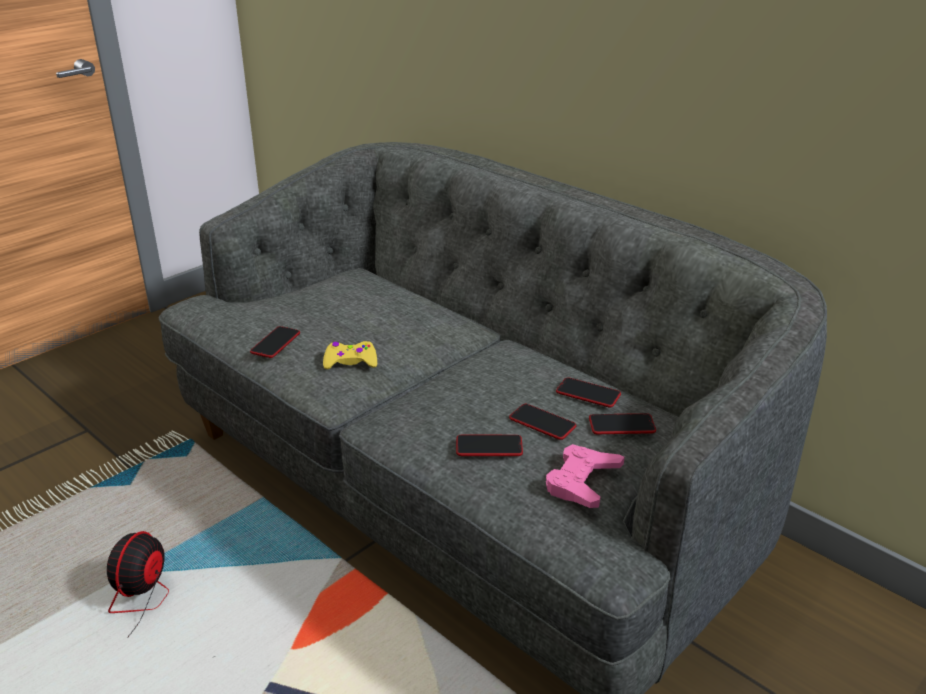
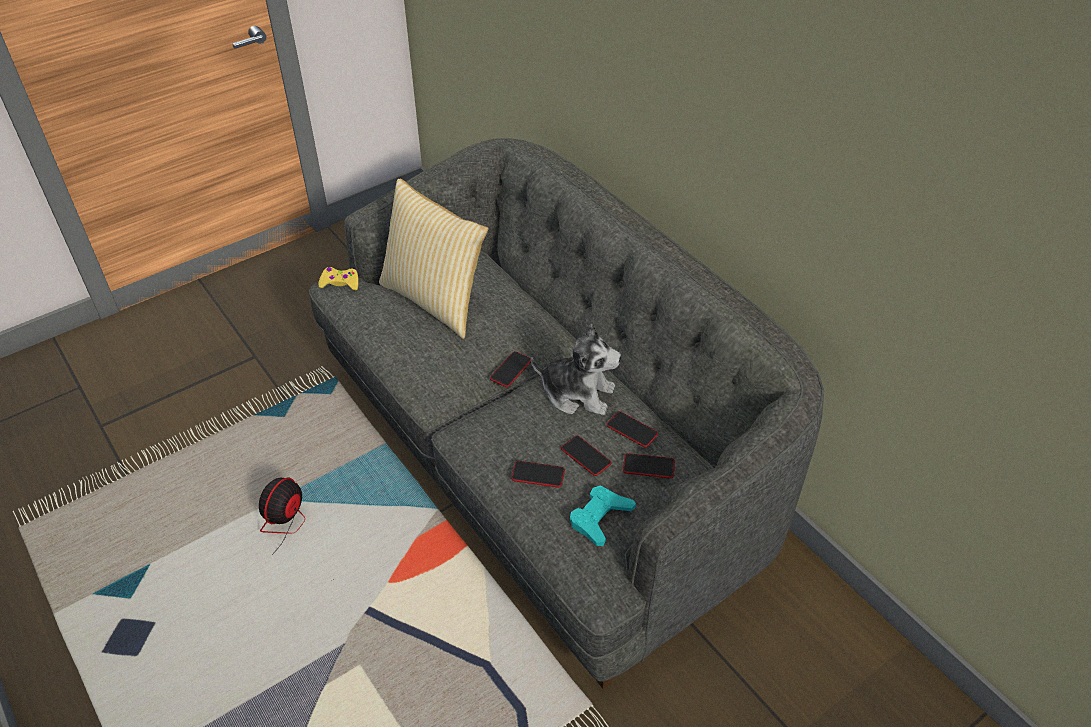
camera: 10 degrees right, 15 degrees up
(275, 343) = (395, 340): phone -> phone (510, 370)
(317, 305) = (436, 300): none -> pillow
(350, 362) = (451, 368): yellow game controller -> yellow game controller (340, 283)
(510, 369) = (577, 393): none -> plush toy
(582, 481) = (600, 518): pink game controller -> turquoise game controller

